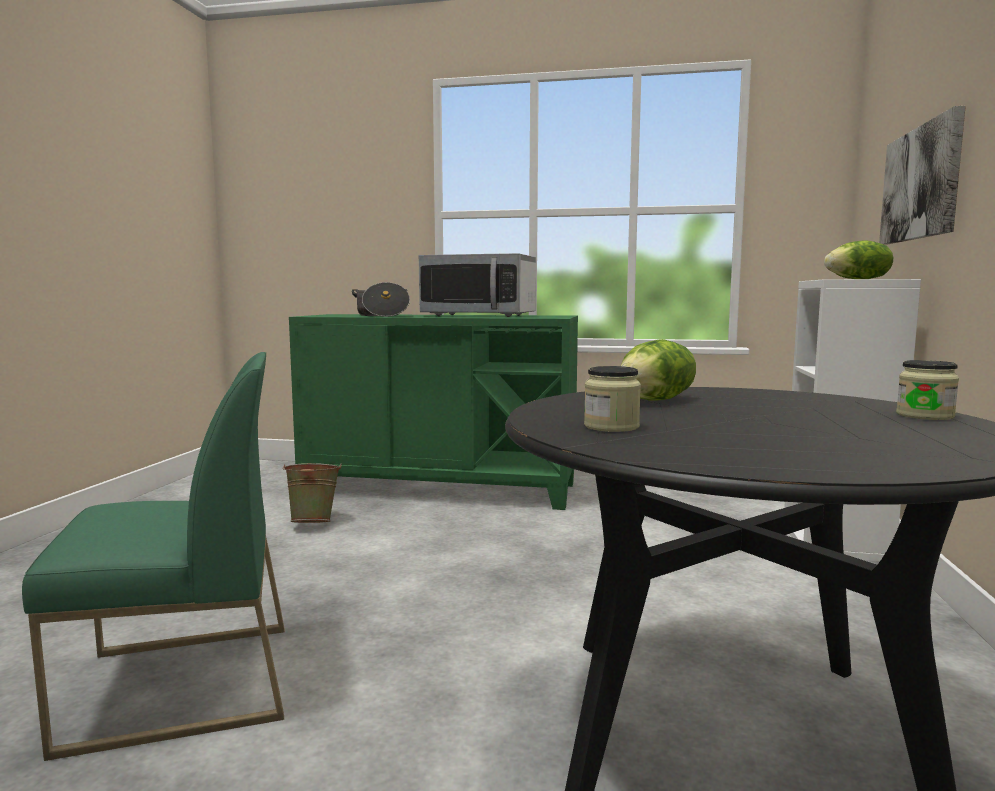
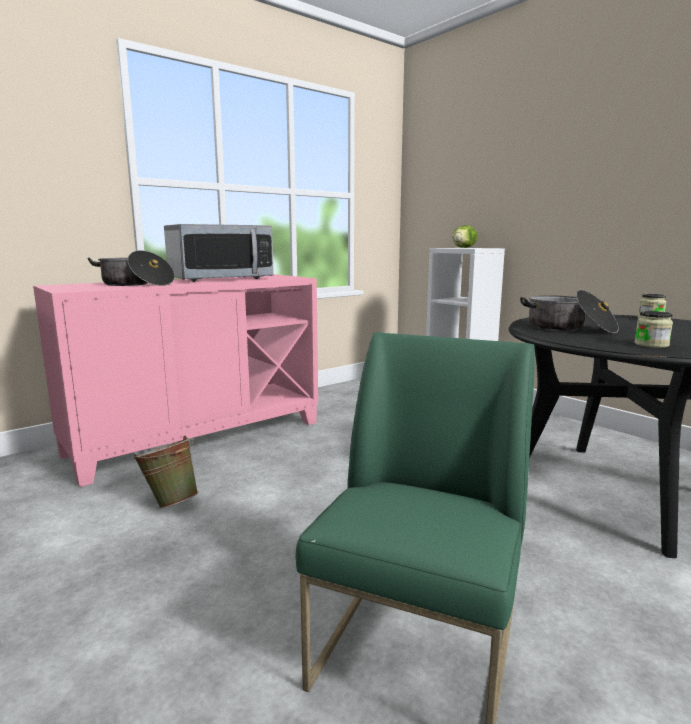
camera: 50 degrees left, 5 degrees up
(440, 488) = (198, 437): green cabinet -> pink cabinet
(656, 400) = (569, 328): lettuce -> cooking pot
(921, 183) = (490, 195): picture -> none

